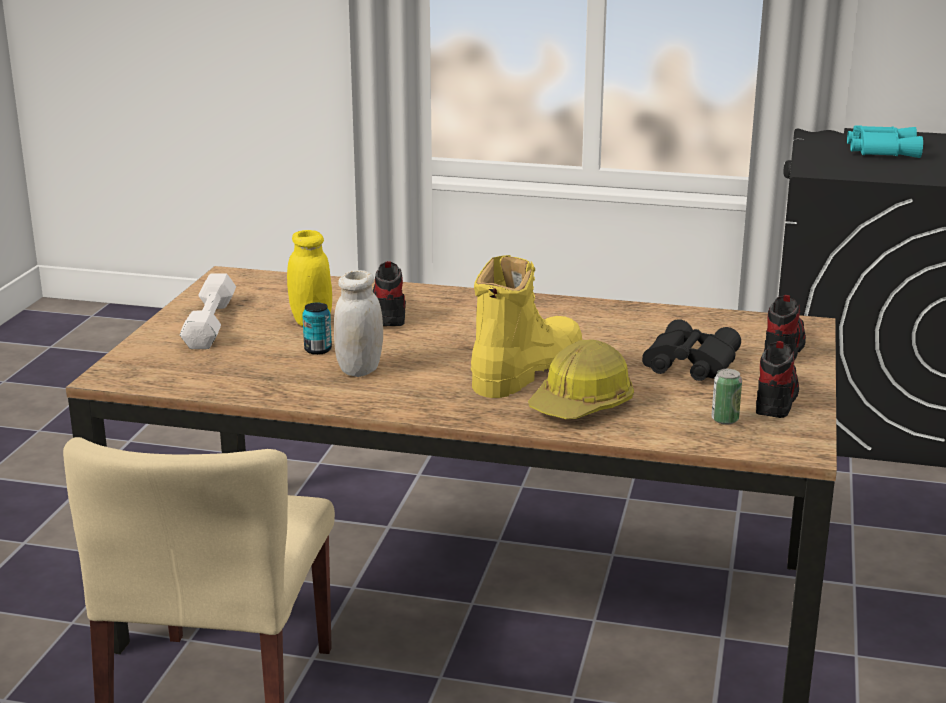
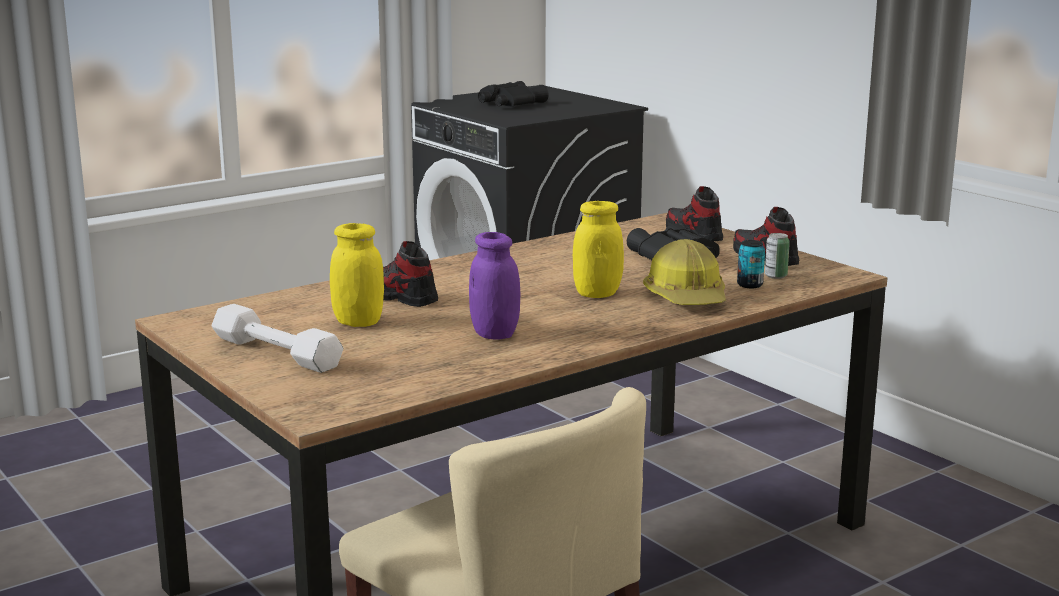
camera: 50 degrees left, 5 degrees down
(318, 350) = (424, 335): can -> can (749, 285)
(360, 369) = (495, 334): white jar -> purple jar
(526, 369) = (597, 294): yellow boot -> yellow jar
(881, 151) = (509, 103): turquoise binoculars -> black binoculars

